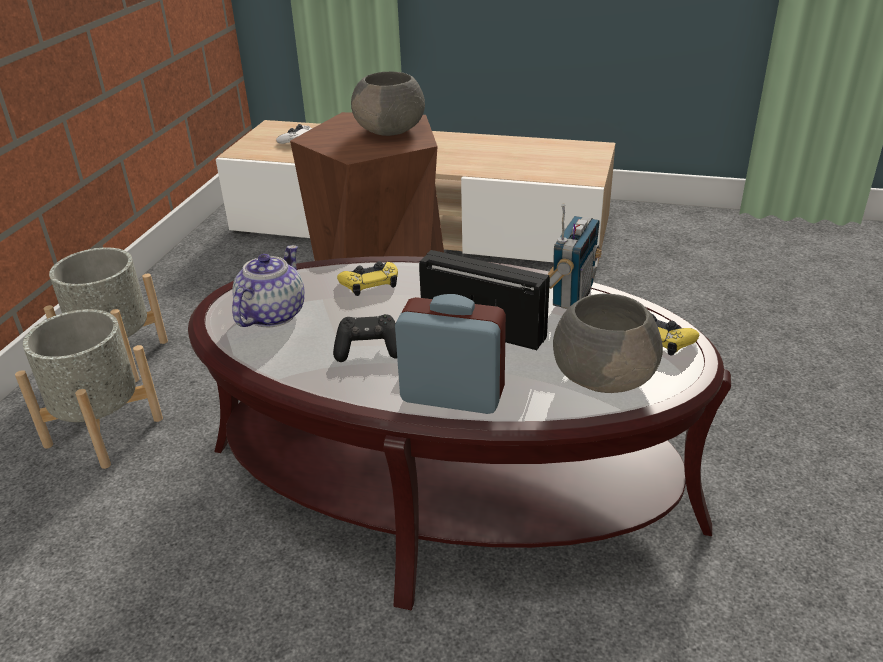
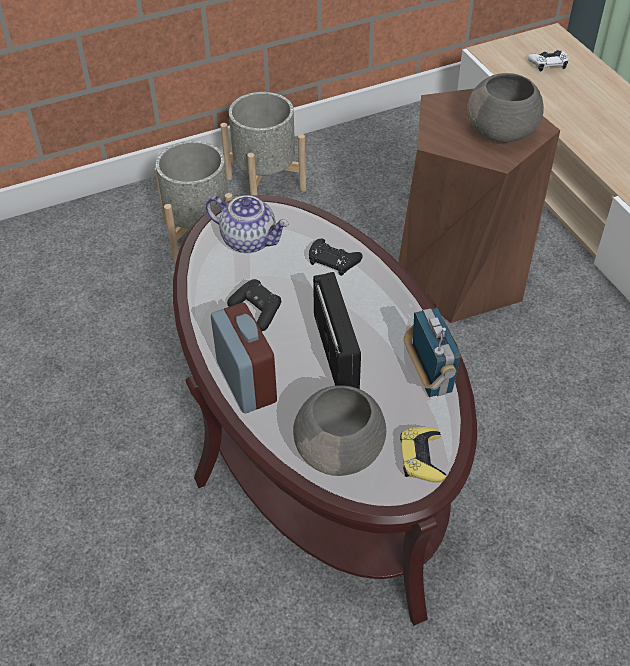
camera: 50 degrees right, 15 degrees up
(272, 314) = (249, 240): teapot -> teapot turned 45 degrees clockwise
(370, 283) = (333, 260): yellow game controller -> black game controller
(571, 295) = (430, 377): radio -> radio turned 90 degrees counterclockwise

